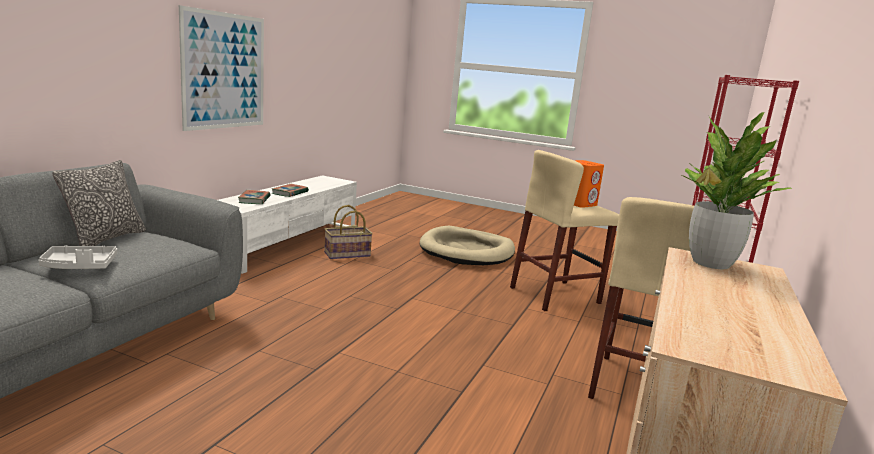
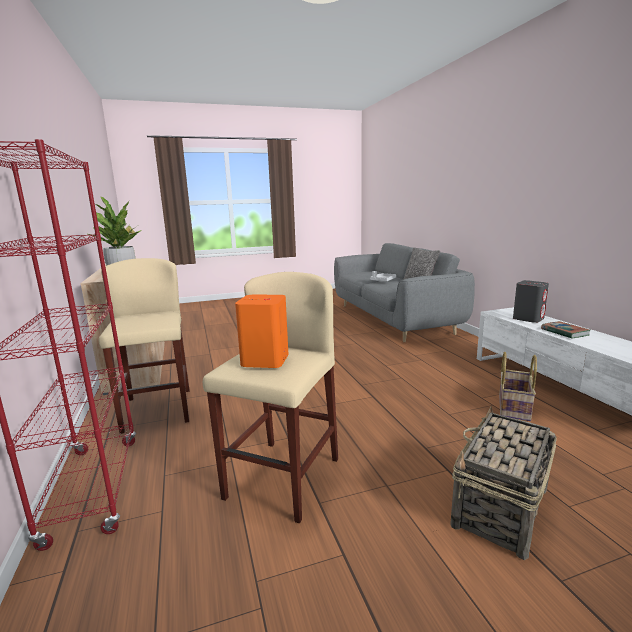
camera: 140 degrees right, 0 degrees up
(224, 71) = (563, 200): picture -> none
(254, 200) = (528, 318): book -> grey speaker
(467, 251) = (500, 508): beige dog bed -> basket

